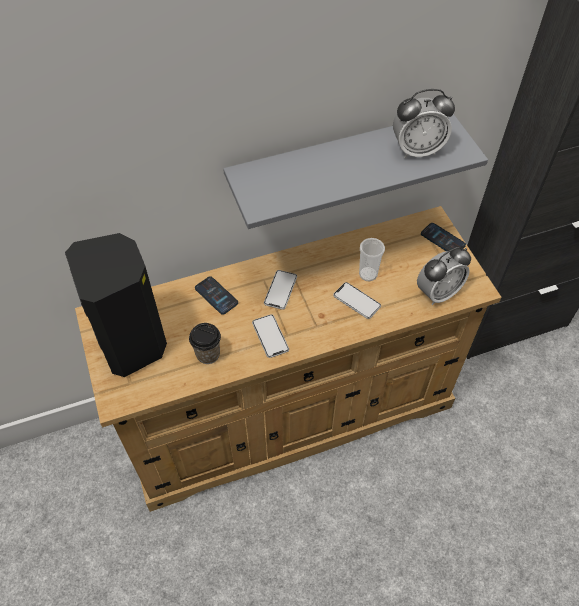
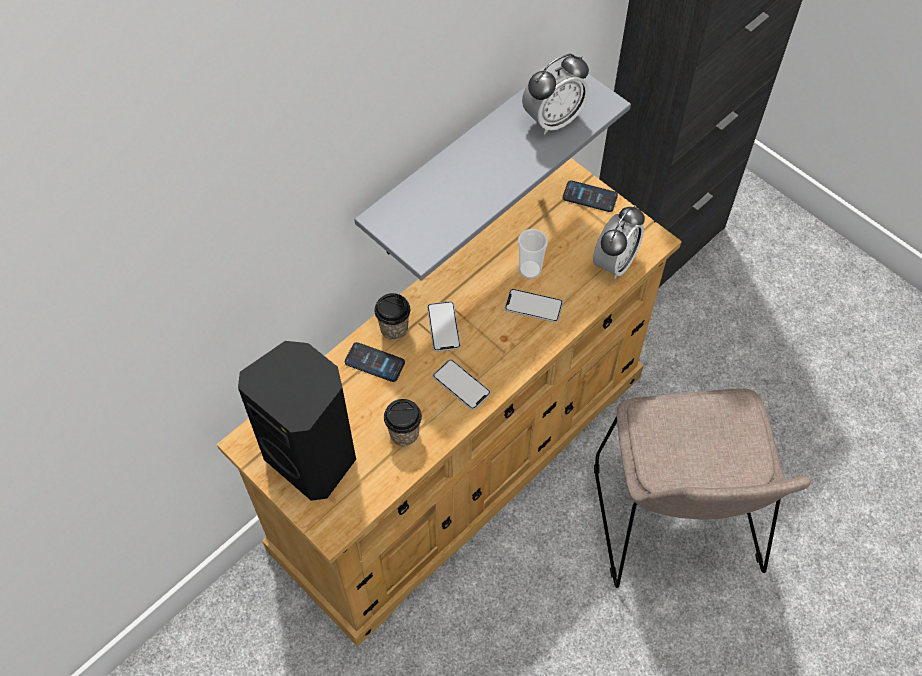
camera: 25 degrees left, 5 degrees up
(244, 278) = (394, 329): none -> cup
(429, 528) = (676, 522): none -> beige chair

